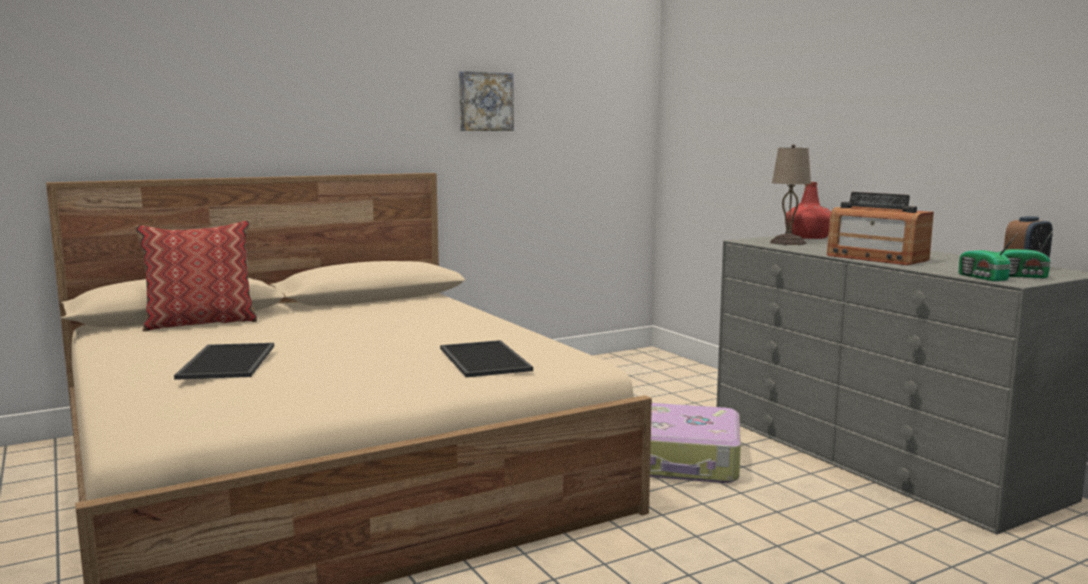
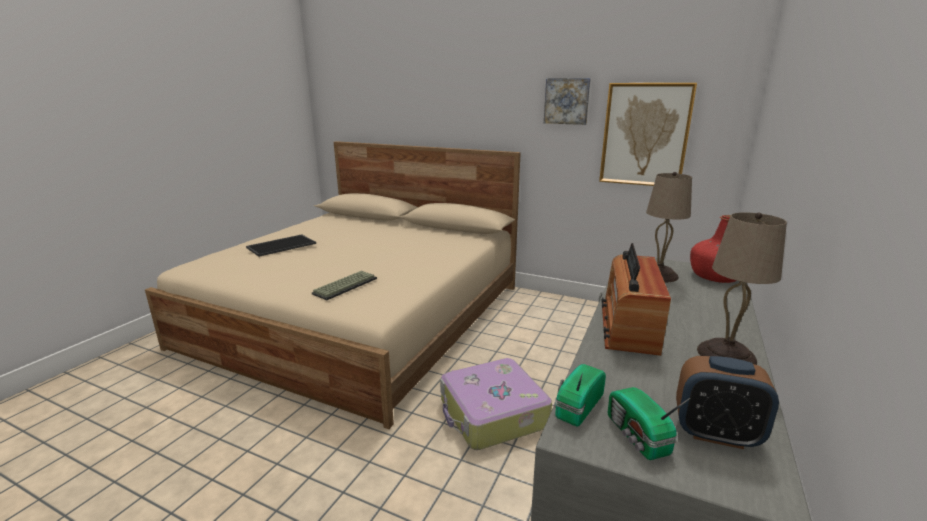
camera: 55 degrees right, 10 degrees up
(201, 323) = (359, 221): pillow -> none
(482, 359) = (345, 285): tray -> keyboard
(572, 141) = (645, 135): none -> picture
(937, 255) = (727, 355): none -> beige table lamp

